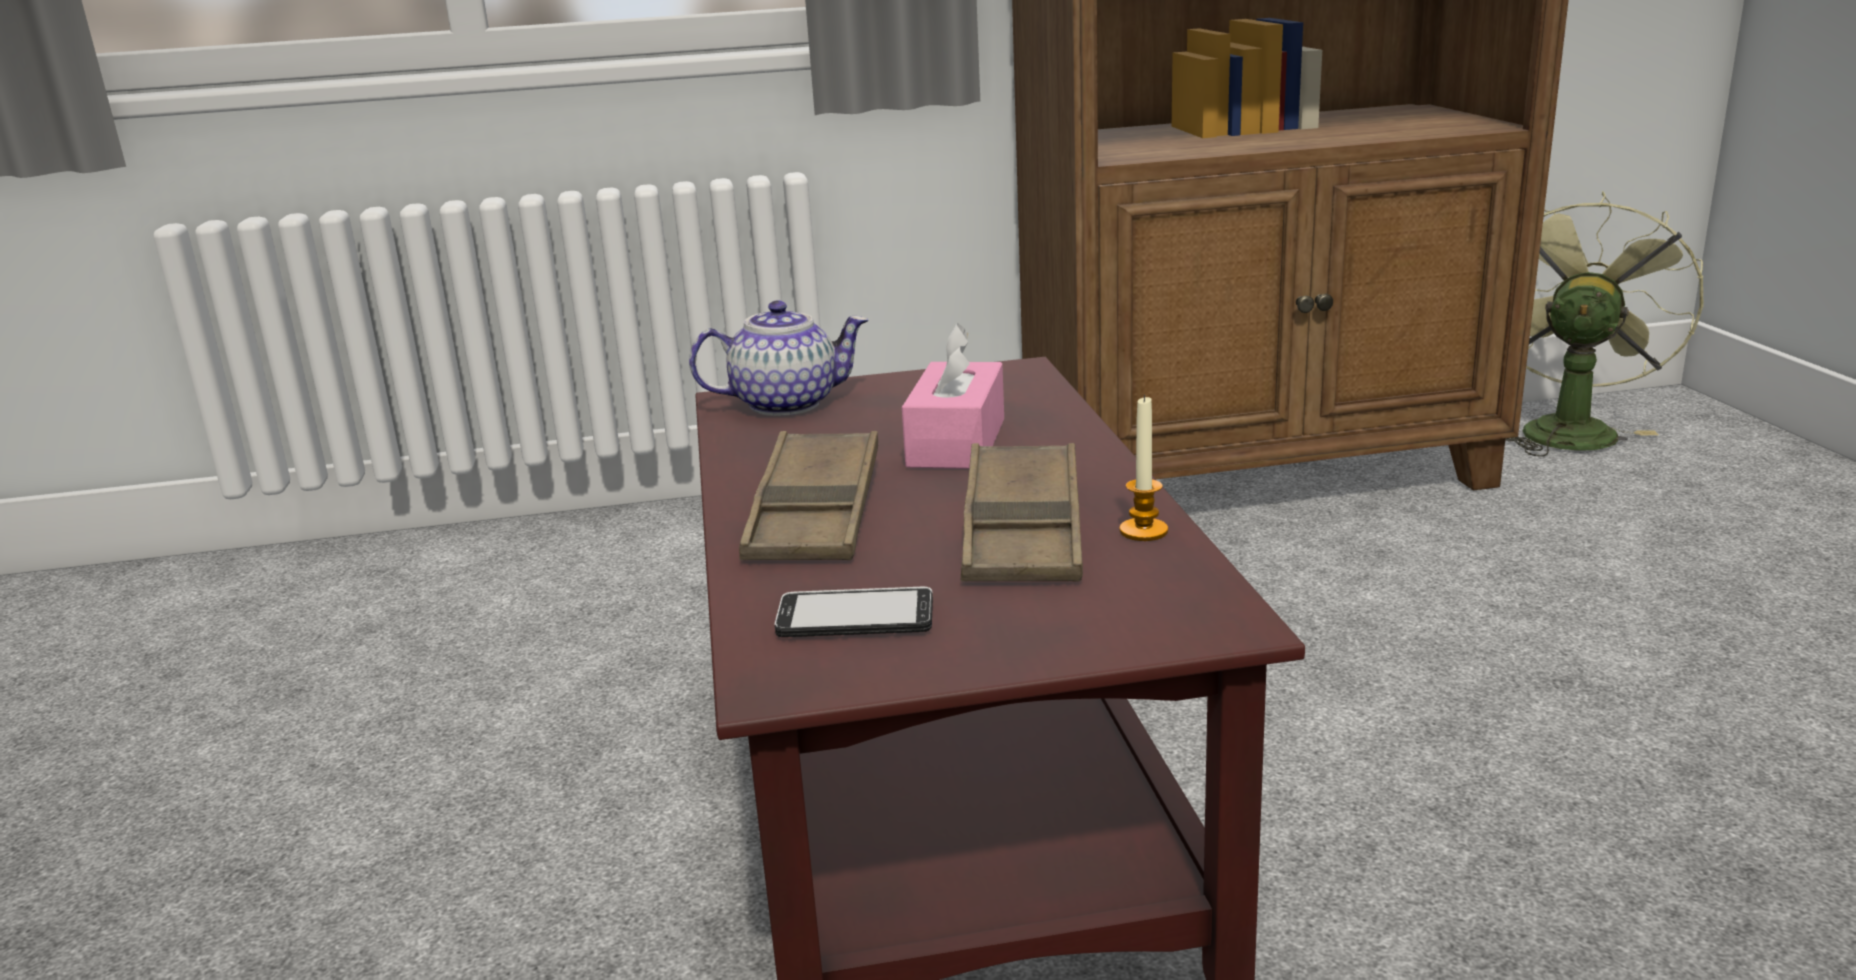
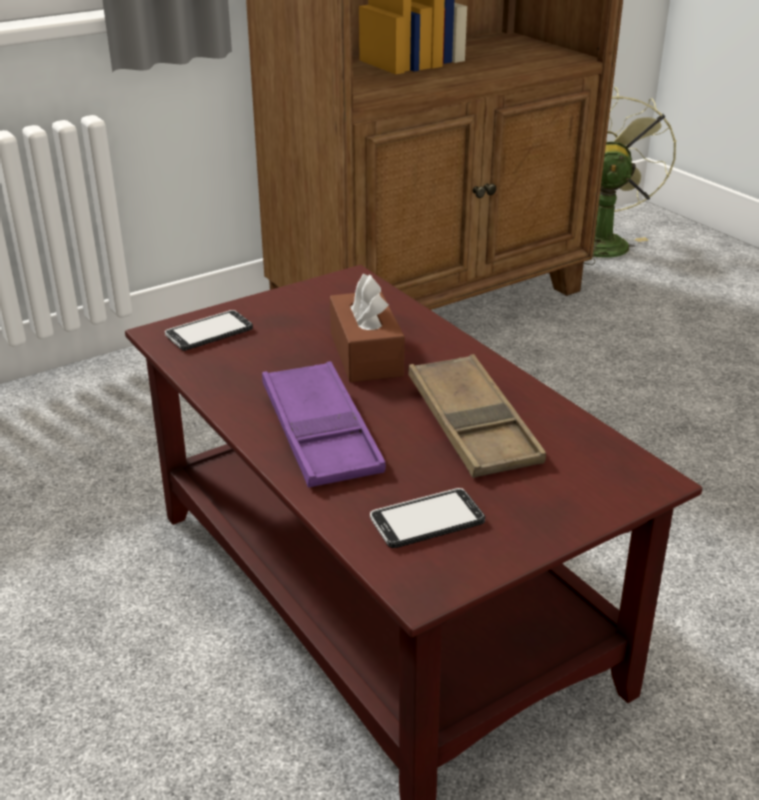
camera: 25 degrees left, 10 degrees up
(786, 403) = (209, 333): teapot -> phone
(815, 512) = (321, 434): brown tray -> purple tray
(956, 442) = (366, 354): pink tissue box -> brown tissue box
(1143, 531) = (547, 414): candle -> none

